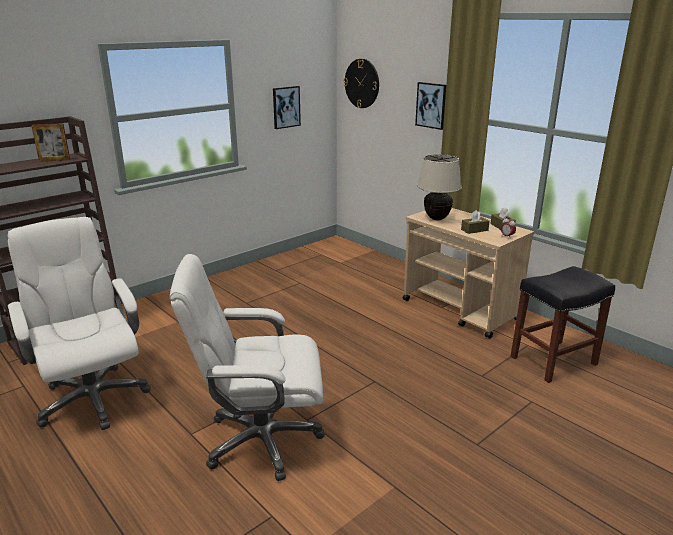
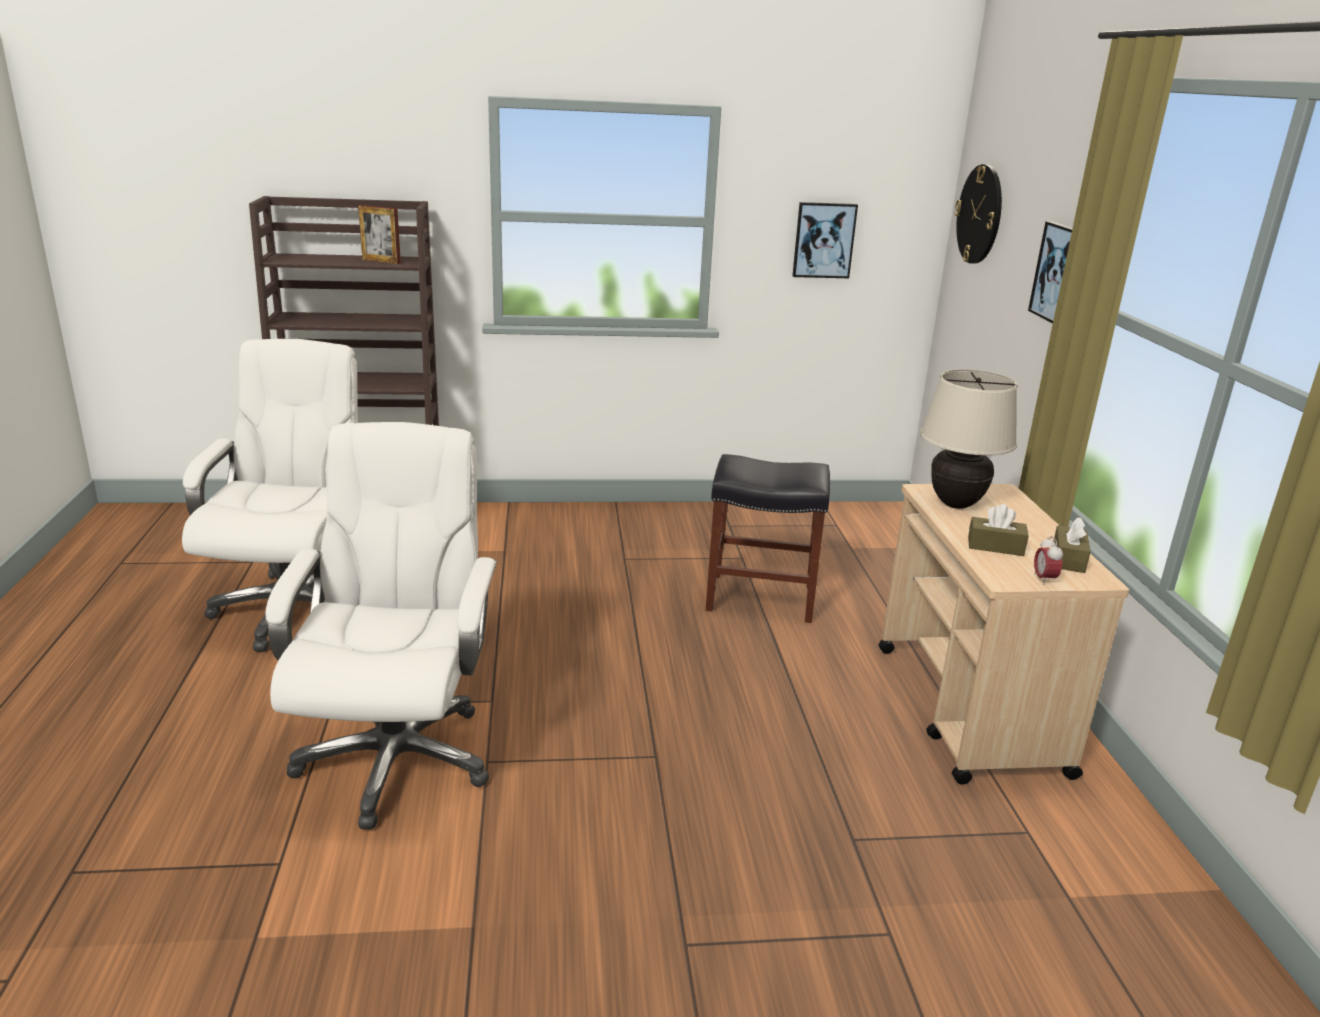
camera: 35 degrees right, 0 degrees up
(261, 440) = (396, 757): white office chair -> white office chair turned 60 degrees clockwise
(553, 361) = (1043, 888): black stool -> black stool (759, 598)

